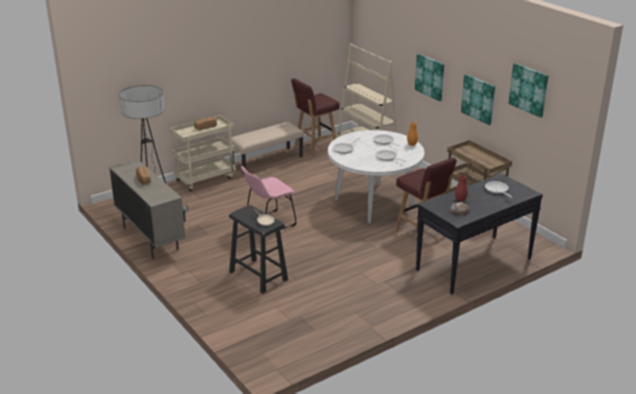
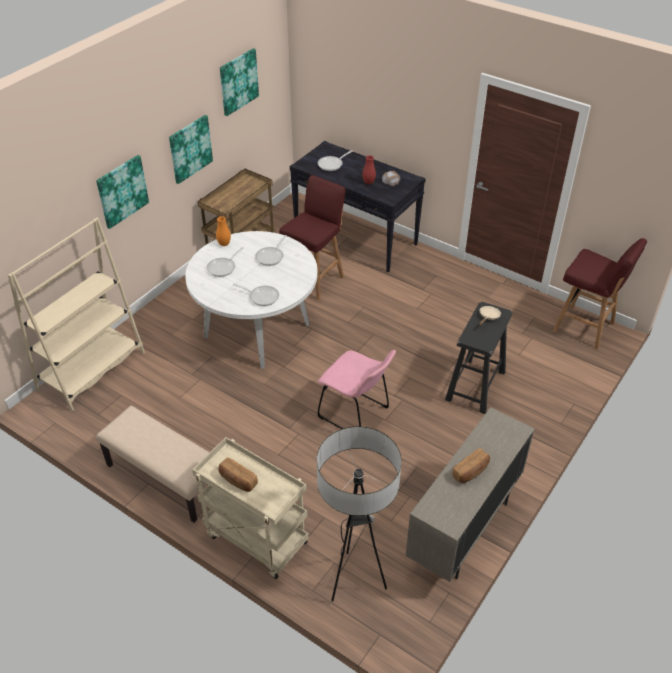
camera: 110 degrees left, 15 degrees up
(315, 148) = (98, 432): red stool -> red stool (585, 328)

